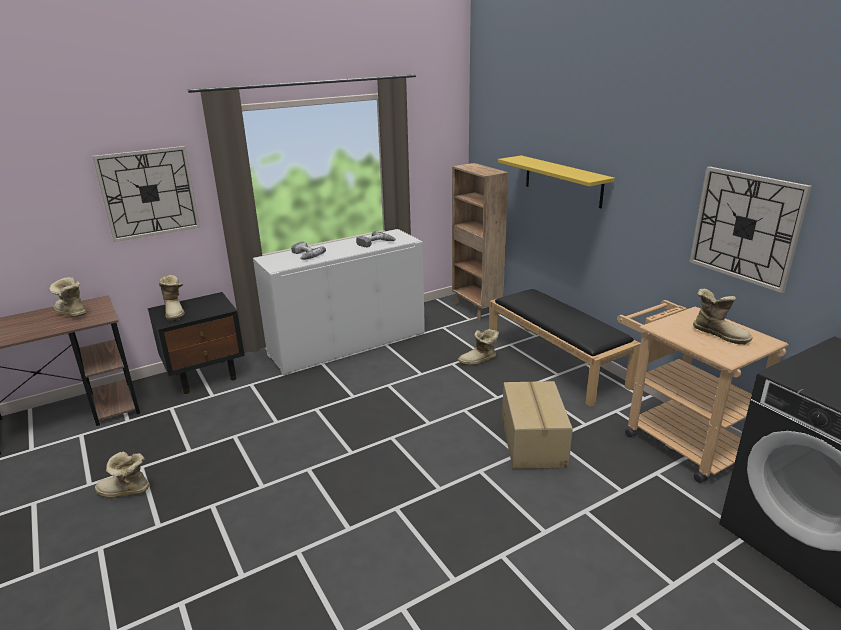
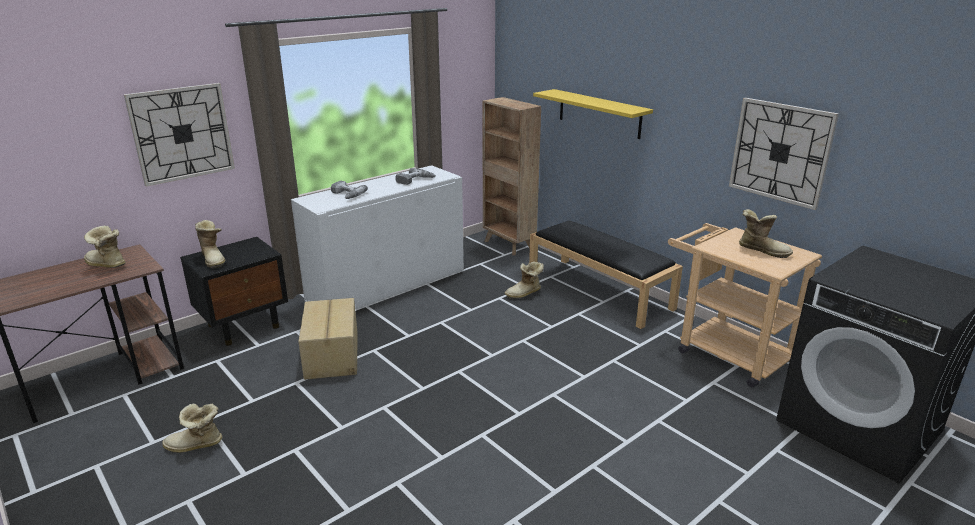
camera: 10 degrees left, 0 degrees up
(534, 441) = (597, 364): cardboard box -> cardboard box (333, 355)

